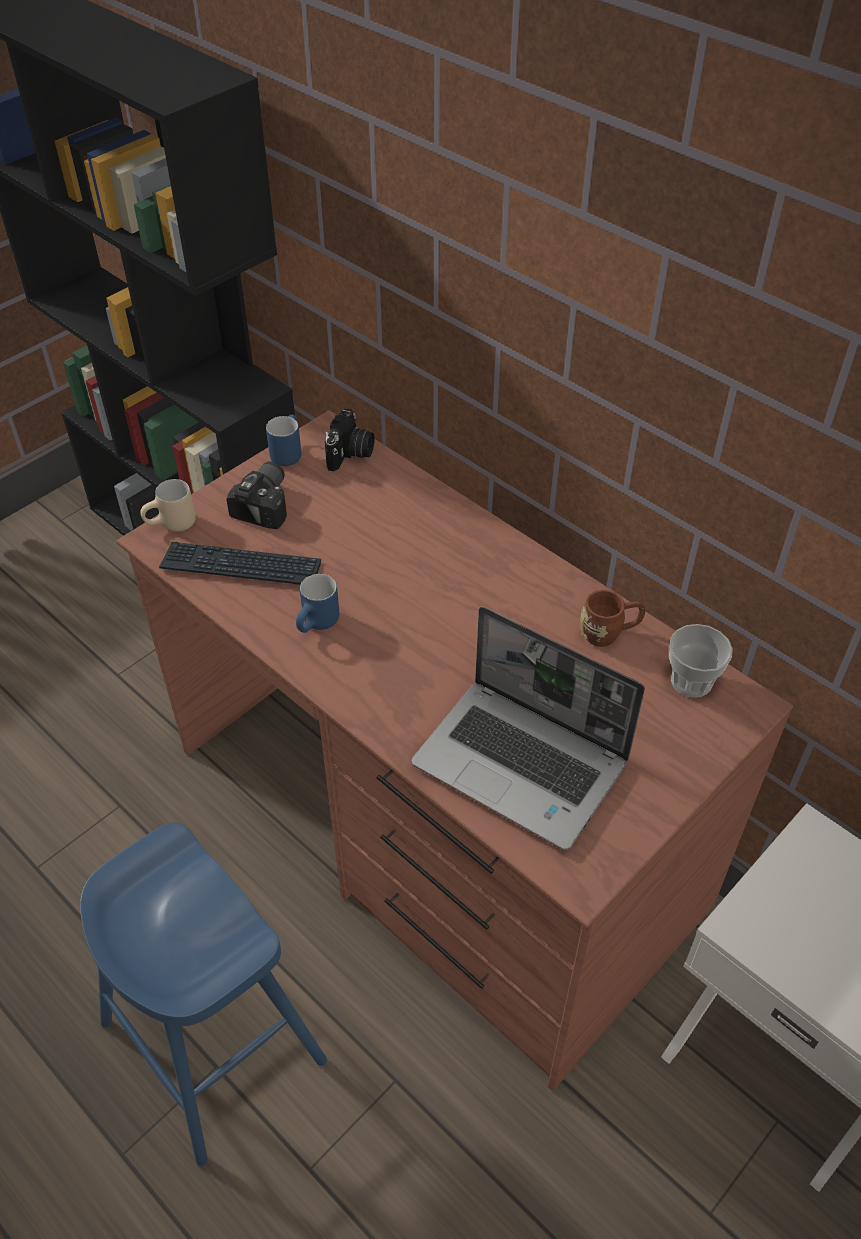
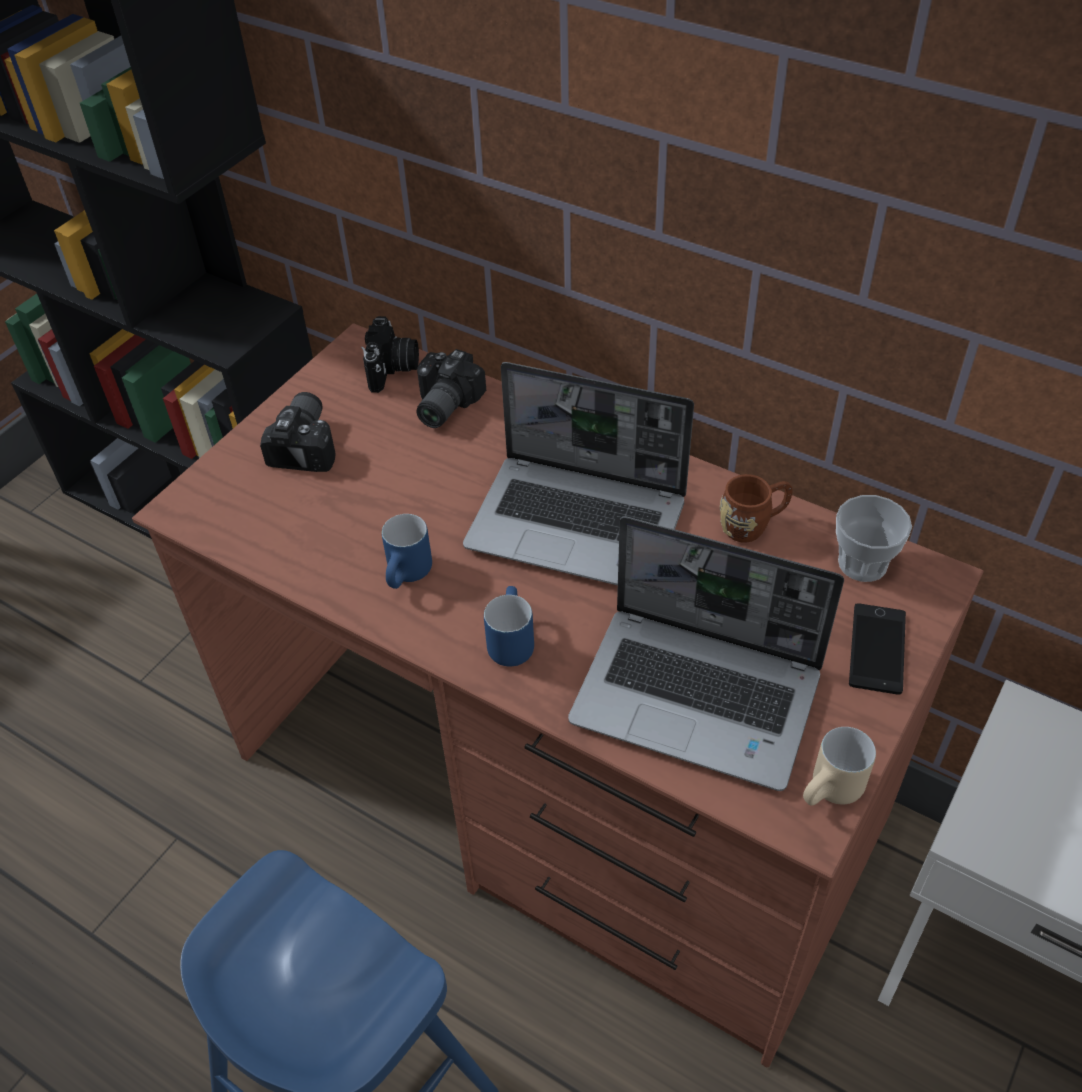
camera: 10 degrees left, 0 degrees up
(172, 526) = (198, 489): beige mug -> beige mug (832, 794)
(241, 566) = (296, 523): keyboard -> none
(286, 452) = (315, 380): blue mug -> blue mug (508, 641)
(382, 490) = (442, 405): none -> camera
(466, 607) = (579, 524): none -> laptop
(681, 753) = (877, 649): none -> phone

